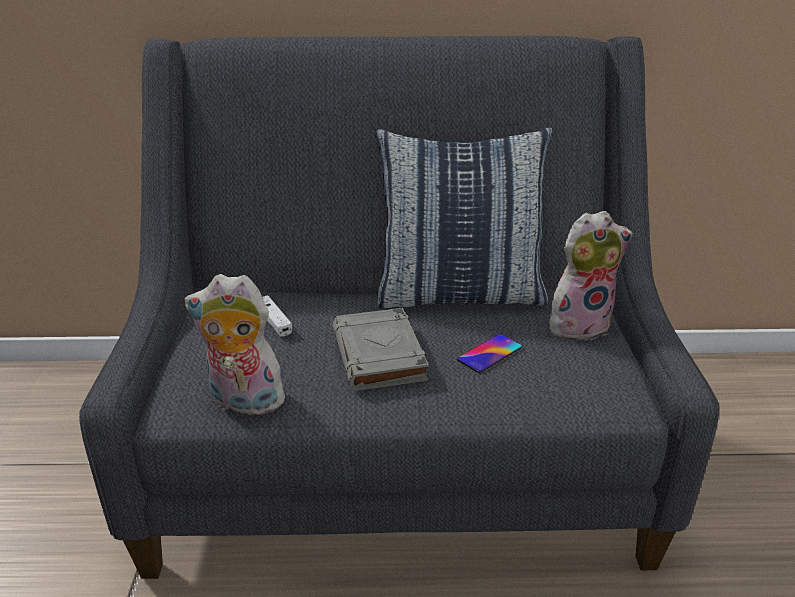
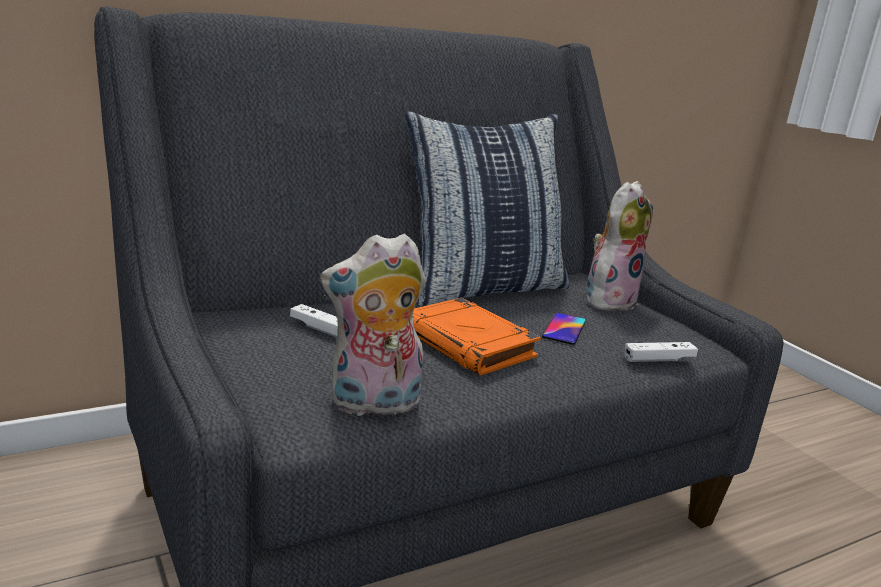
camera: 30 degrees left, 10 degrees down
(379, 356) = (469, 344): grey book -> orange book
(551, 406) = (659, 359): none -> white game controller

